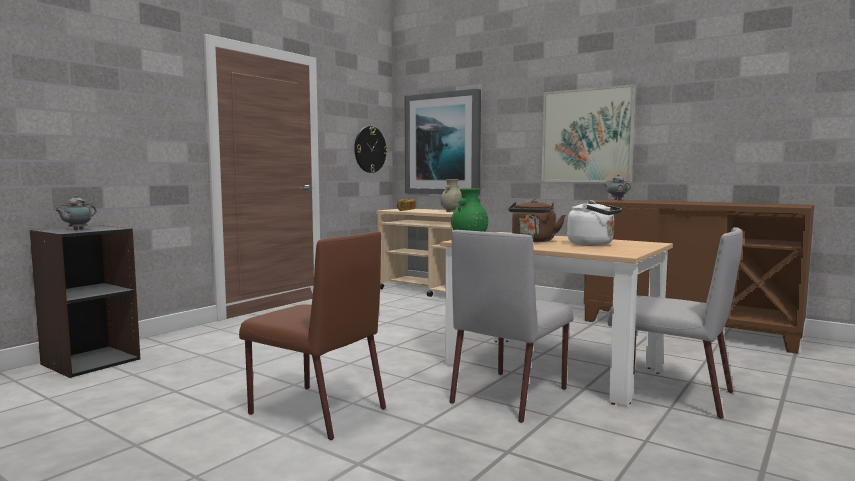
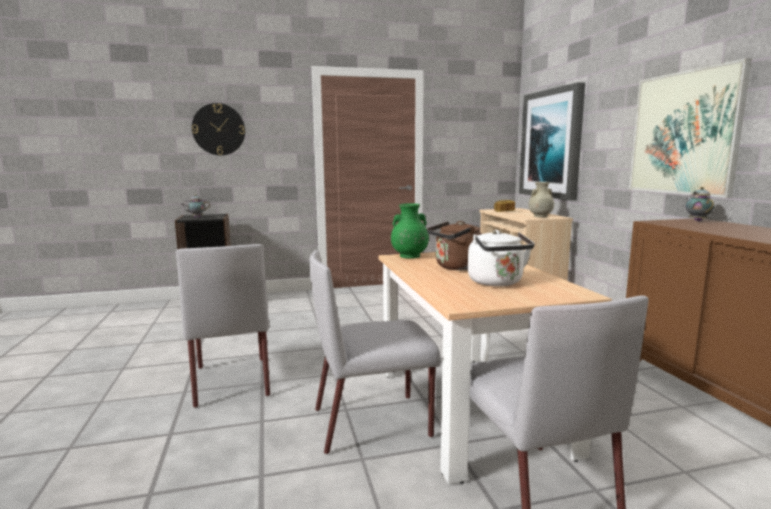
camera: 40 degrees right, 5 degrees up
(315, 411) = (232, 380): brown chair -> grey chair
(370, 149) = (486, 151): wall clock -> wall clock (219, 129)

